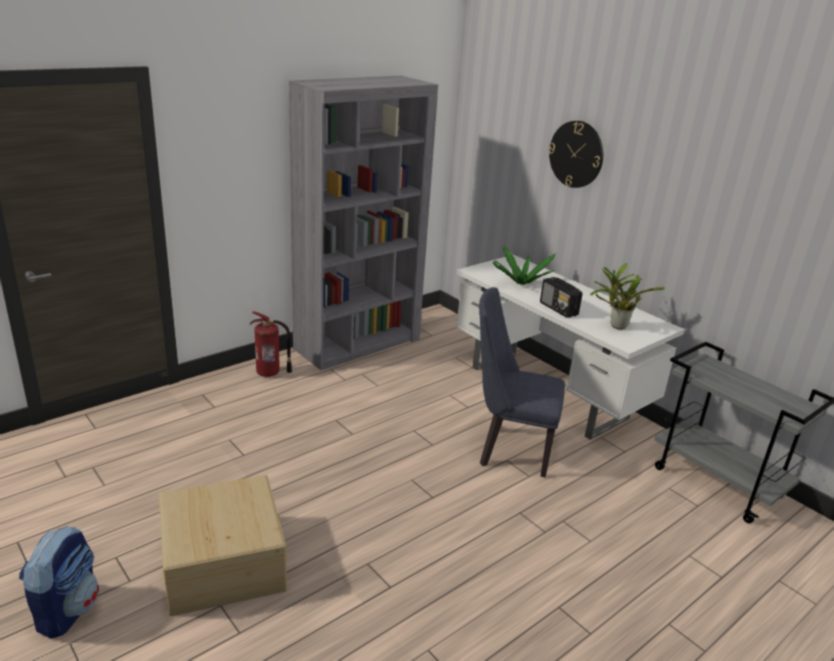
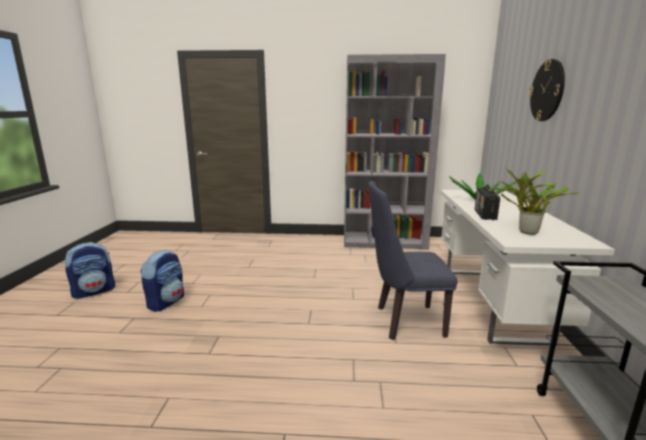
camera: 45 degrees right, 10 degrees down
(223, 561) = (166, 302): beige storage box -> backpack
(270, 373) = (315, 241): fire extinguisher -> none
(508, 450) = (403, 321): blue chair -> blue chair turned 60 degrees counterclockwise

